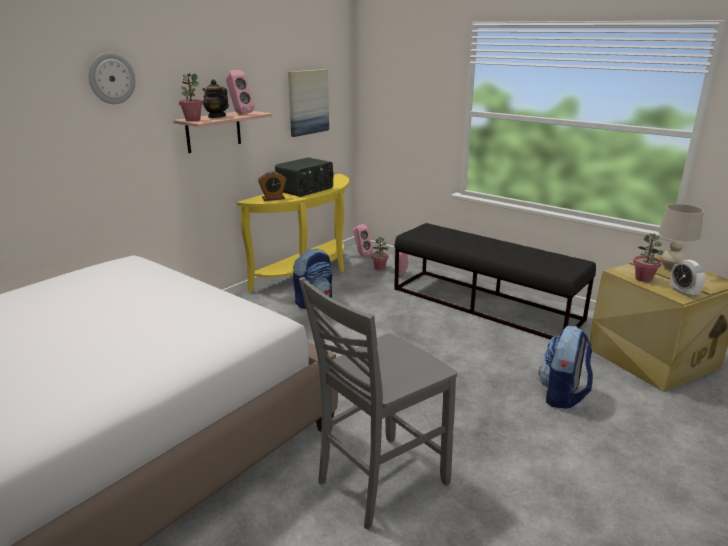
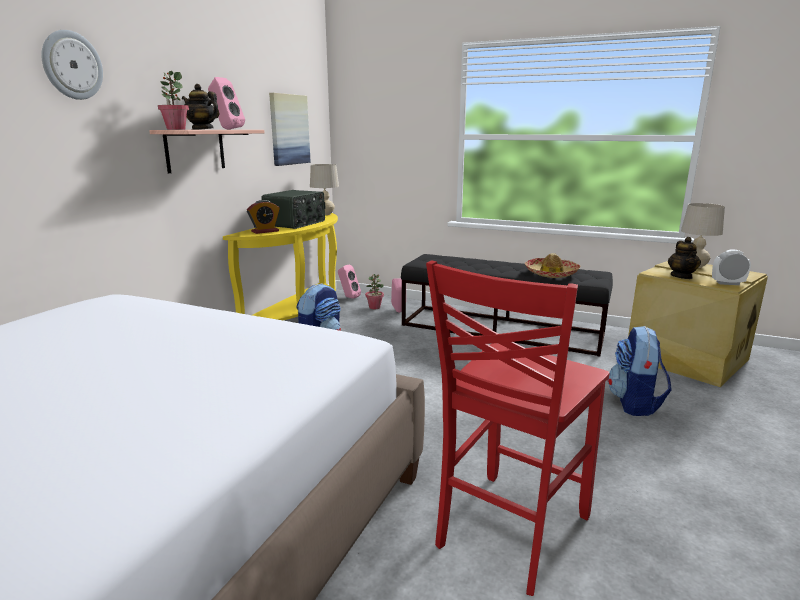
camera: 15 degrees left, 5 degrees down
(339, 178) = (325, 214): none -> beige table lamp
(379, 482) = (509, 531): grey chair -> red chair
(529, 258) = (551, 273): none -> hat
(643, 279) = (681, 276): potted plant -> teapot
(684, 292) = (728, 283): alarm clock -> alarm clock turned 135 degrees clockwise

